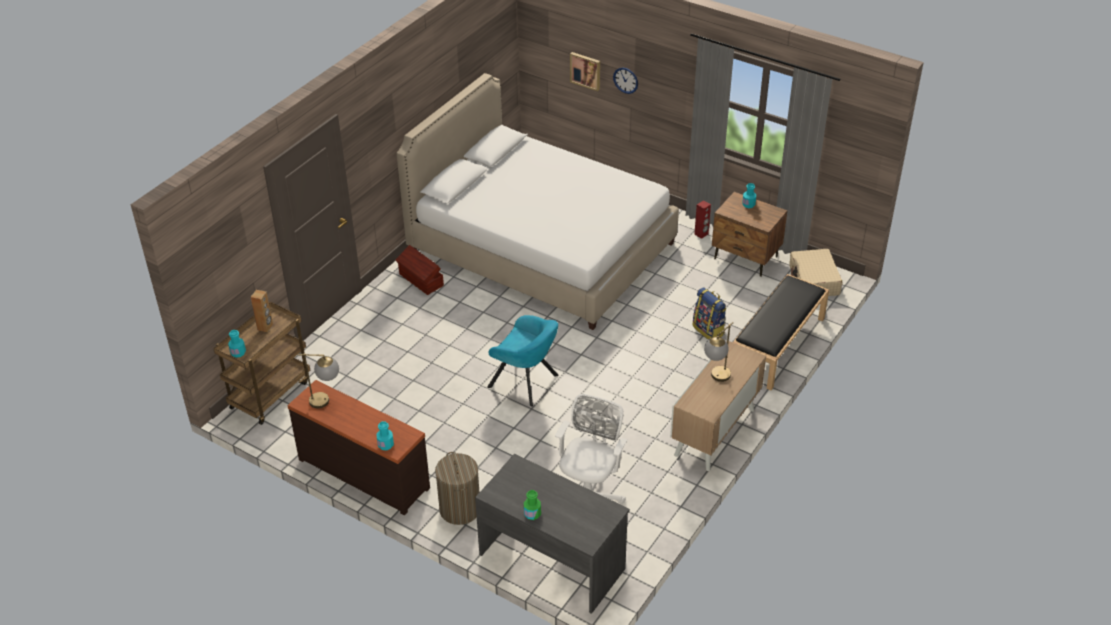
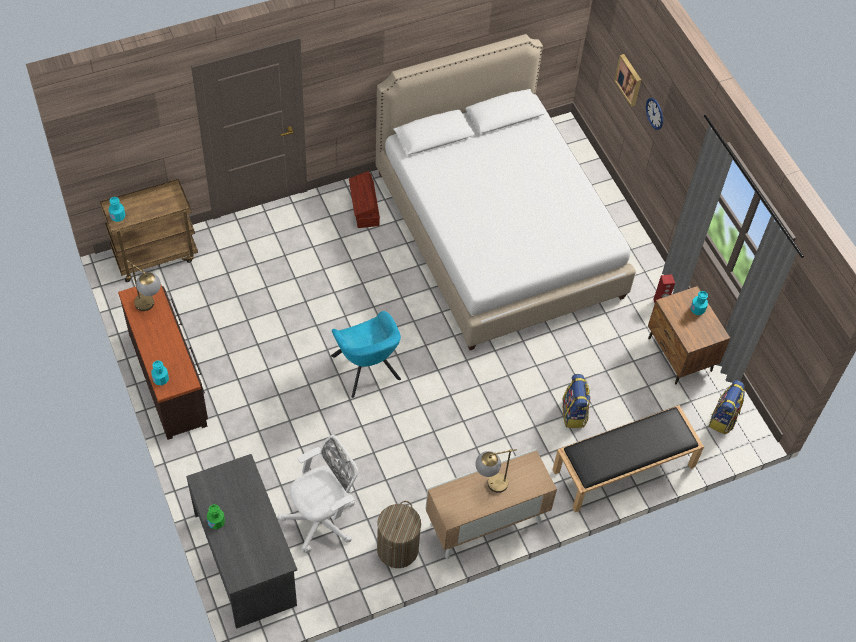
camera: 30 degrees right, 15 degrees up
(265, 327) = (158, 202): brown speaker -> none
(460, 509) = (214, 462): laundry basket -> laundry basket (397, 549)
(814, 280) = (723, 419): beige suitcase -> backpack

